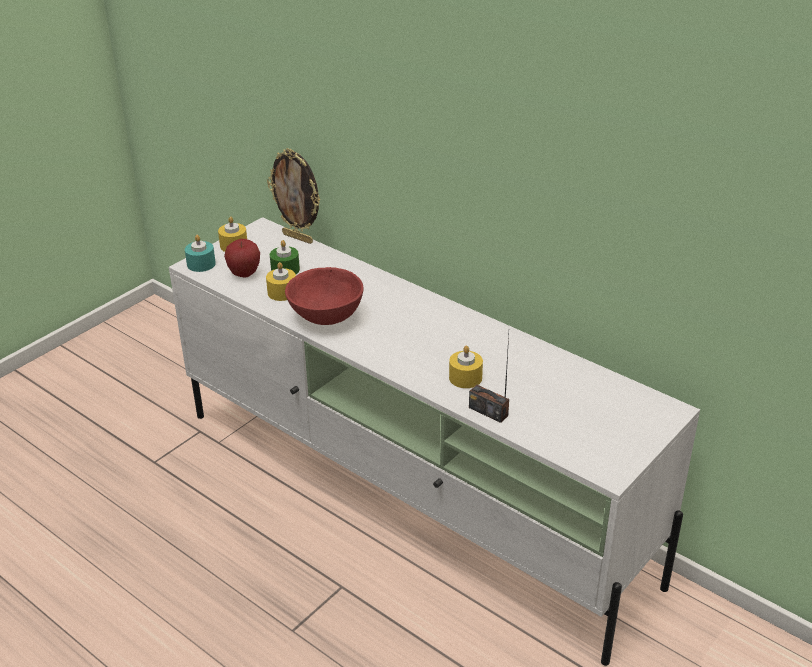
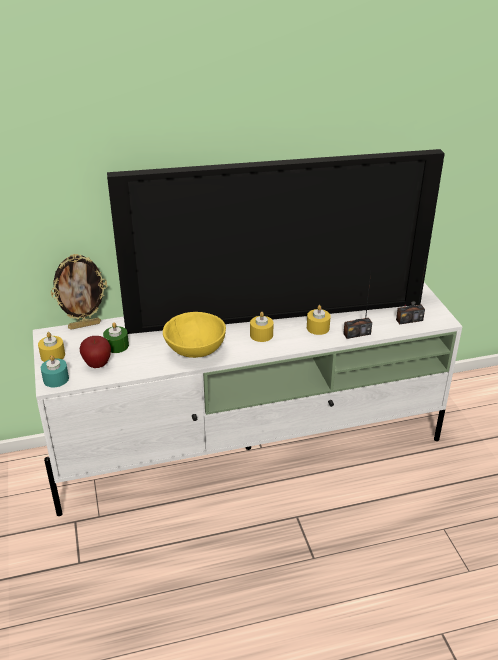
camera: 55 degrees left, 0 degrees up
(282, 292) = (143, 357): yellow candle -> yellow candle (261, 335)
(325, 317) = (195, 352): red bowl -> yellow bowl
(467, 332) = (274, 308): none -> television
(573, 442) = (409, 320): none -> radio

